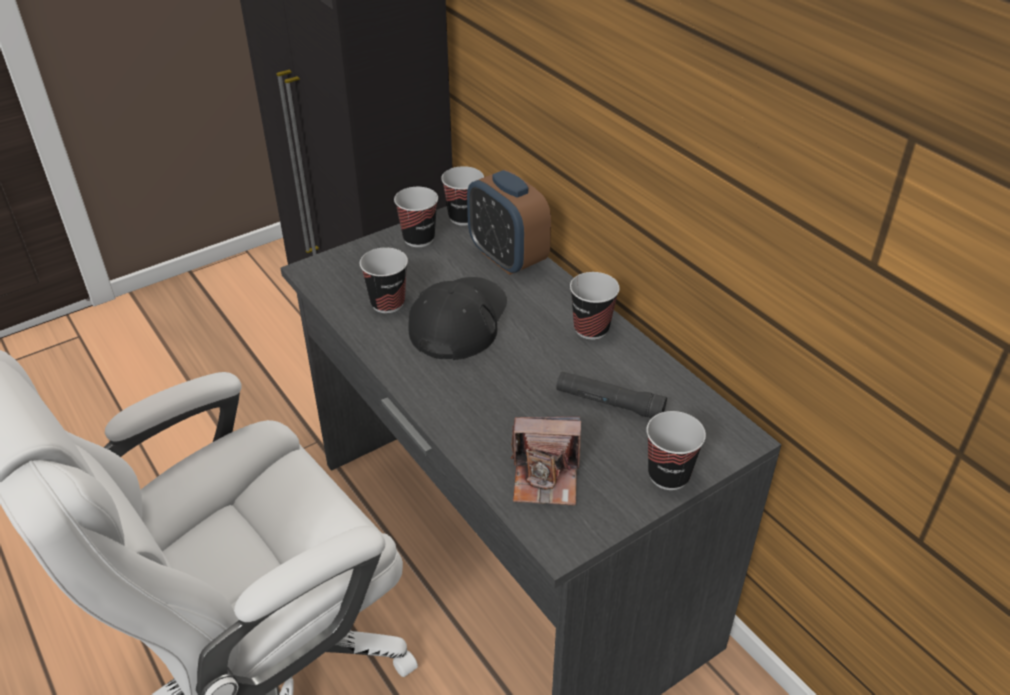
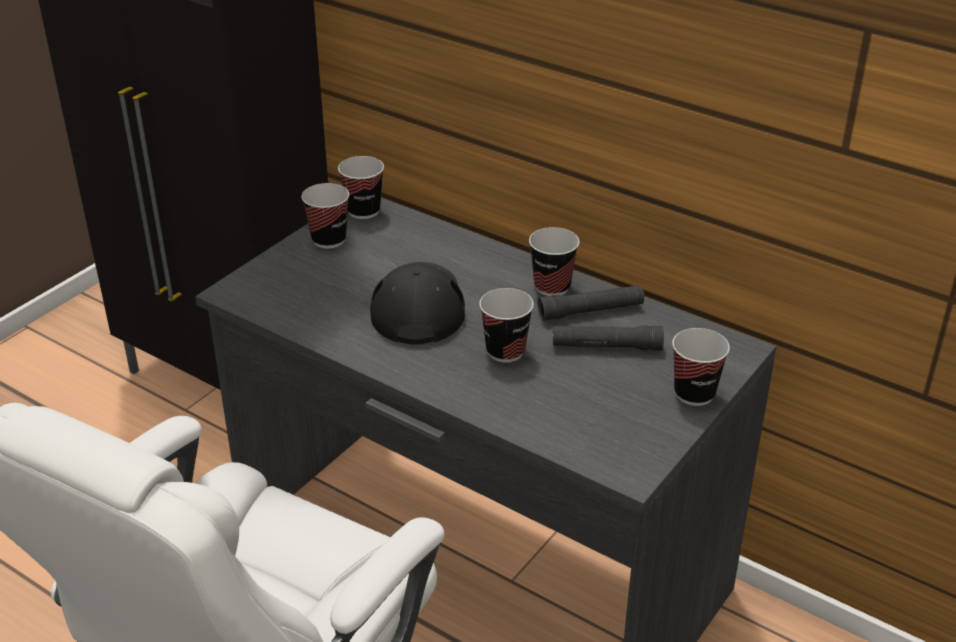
camera: 20 degrees left, 5 degrees down
(387, 303) = (334, 306): cup -> cup (505, 351)
(507, 258) = (431, 240): alarm clock -> none
(546, 477) = (585, 422): camera -> none
(614, 362) = (591, 311): none -> black flashlight

